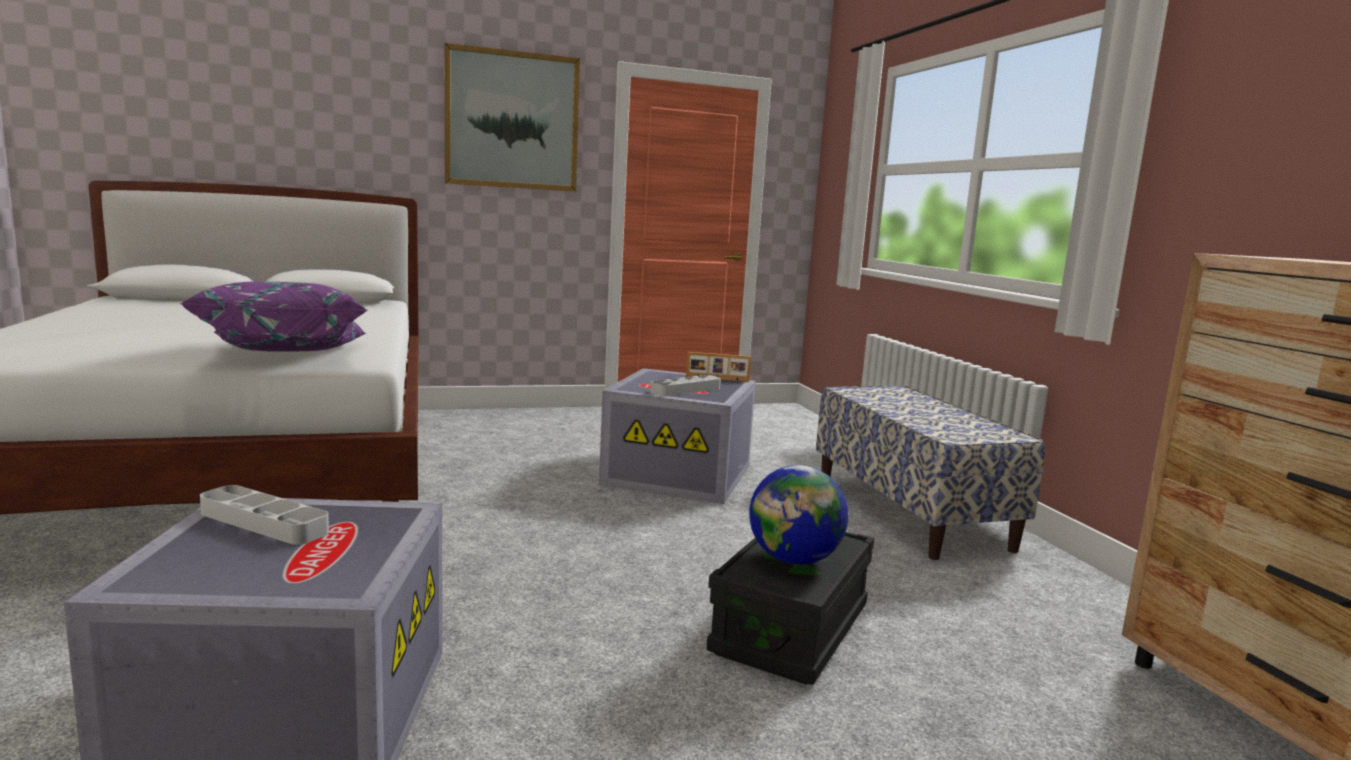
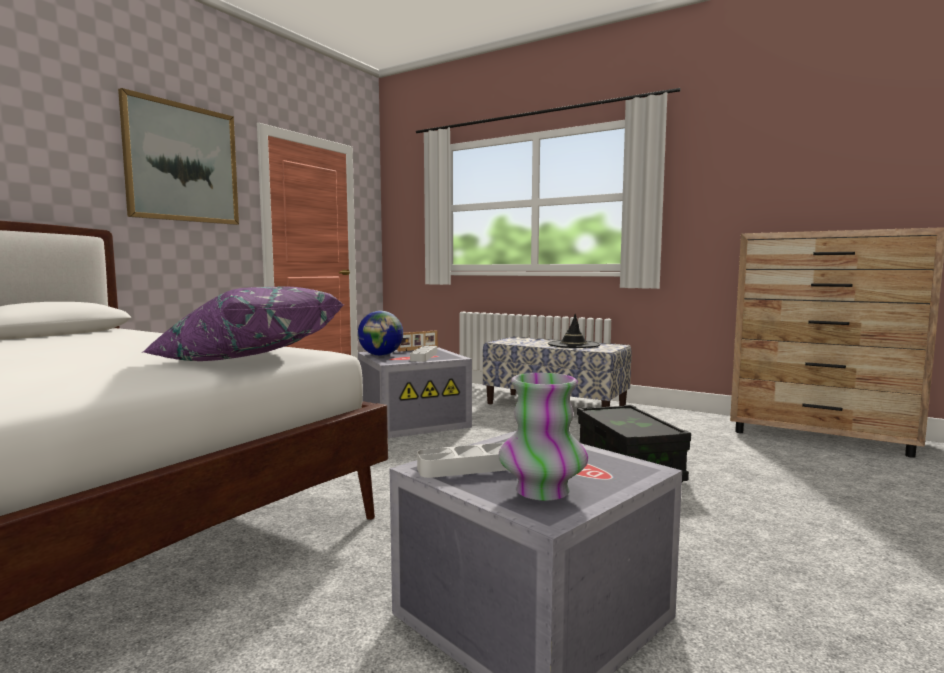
camera: 40 degrees left, 5 degrees down
(208, 564) = (542, 491): none -> vase
(794, 560) = (630, 422): globe -> globe (381, 355)
(941, 418) = (573, 345): none -> black hat

